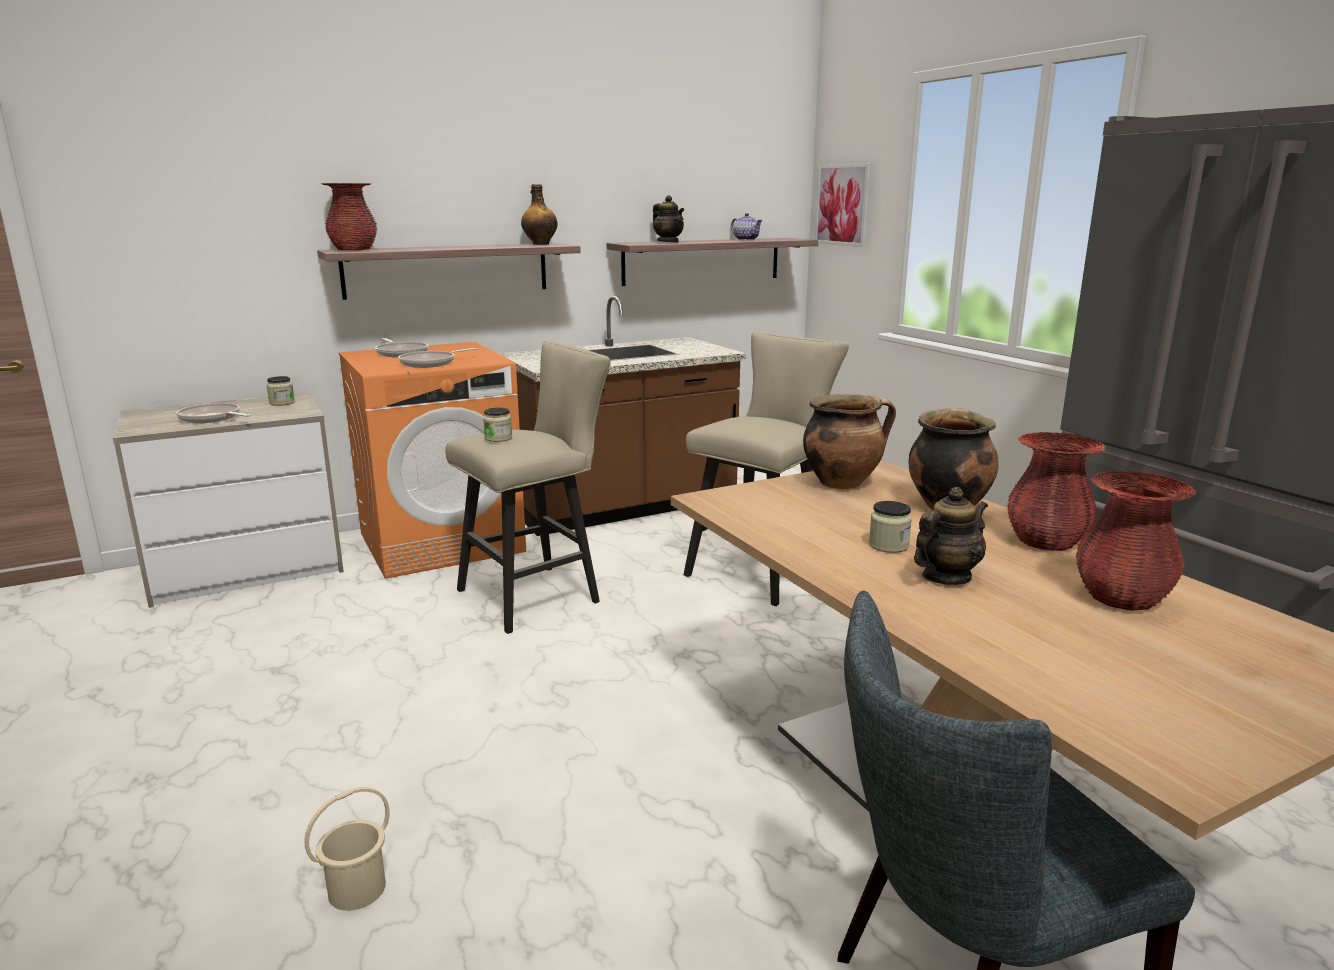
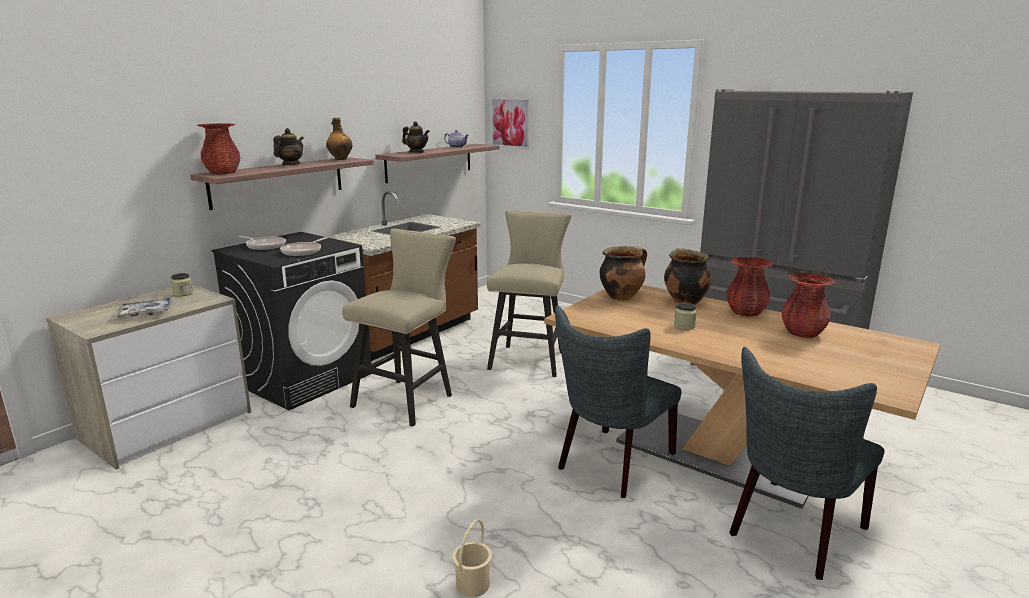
camera: 25 degrees left, 0 degrees up
(212, 418) = (146, 313): frying pan -> tray
(442, 542) = (304, 378): orange washing machine -> black washing machine
(498, 438) = (387, 298): jar -> none
(735, 767) = (611, 465): none -> grey chair
(945, 577) = (726, 337): teapot -> teapot (290, 164)

